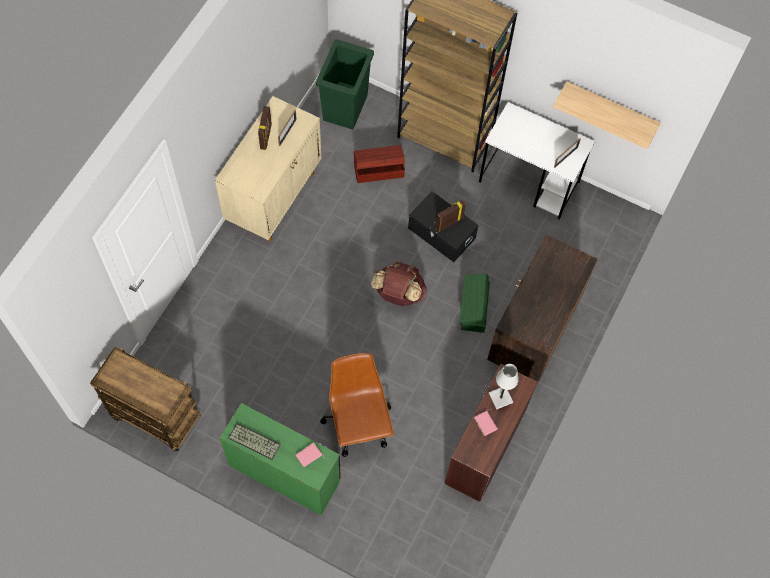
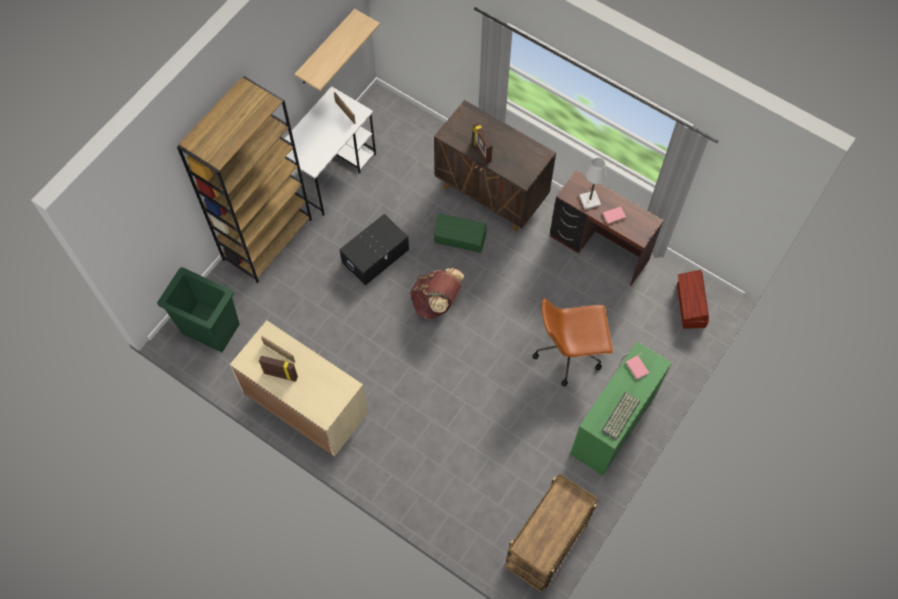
camera: 80 degrees left, 0 degrees up
(378, 170) = (293, 305): brown storage box -> brown storage box (690, 306)
(449, 223) = (378, 238): picture frame -> picture frame (481, 152)

